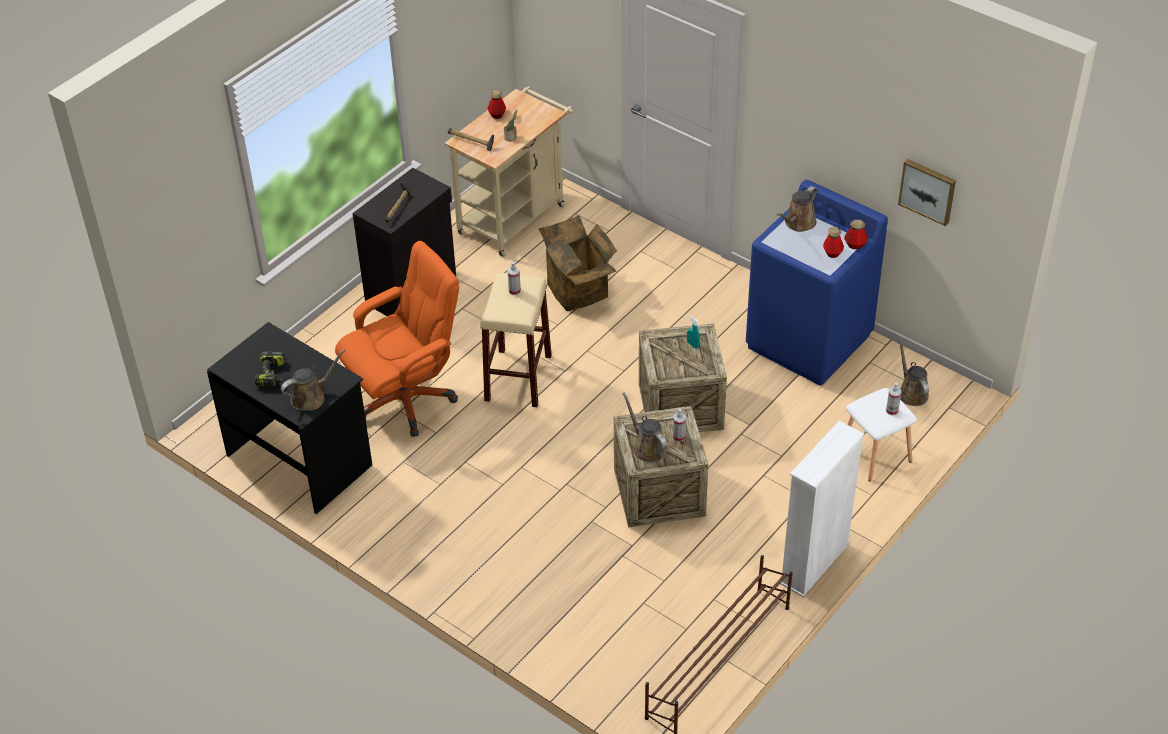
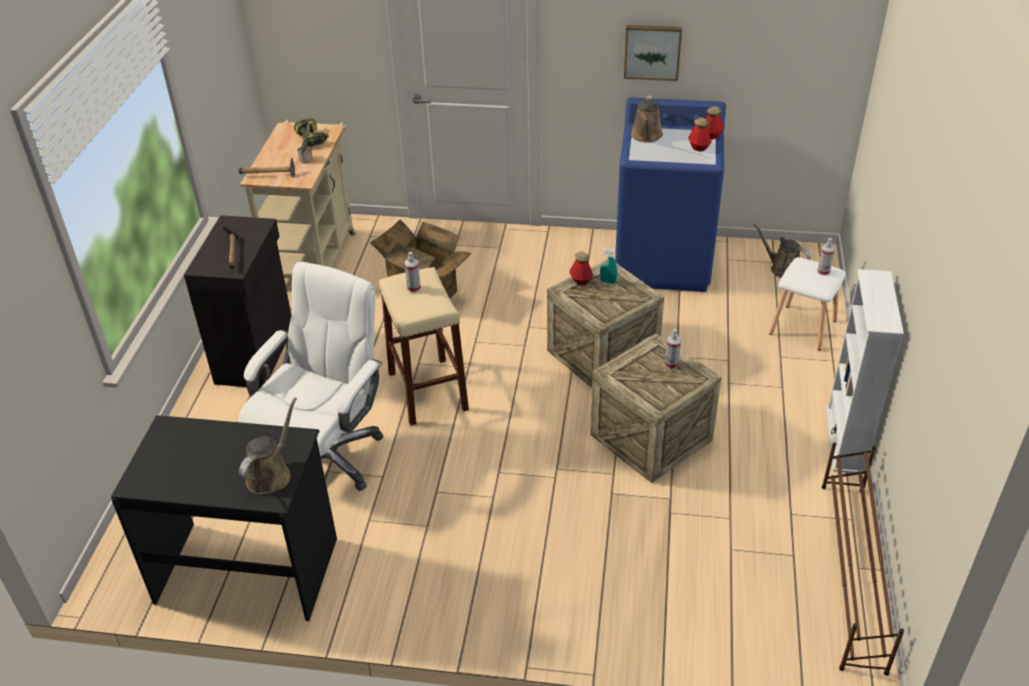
camera: 30 degrees left, 5 degrees down
(272, 375) = (202, 469): power drill -> power drill (312, 139)
(406, 399) = (325, 457): orange office chair -> white office chair
(497, 114) = (276, 146): bottle -> bottle (581, 281)
(647, 447) = (651, 386): brown watering can -> none
(928, 190) = (767, 57): picture -> picture (652, 51)

